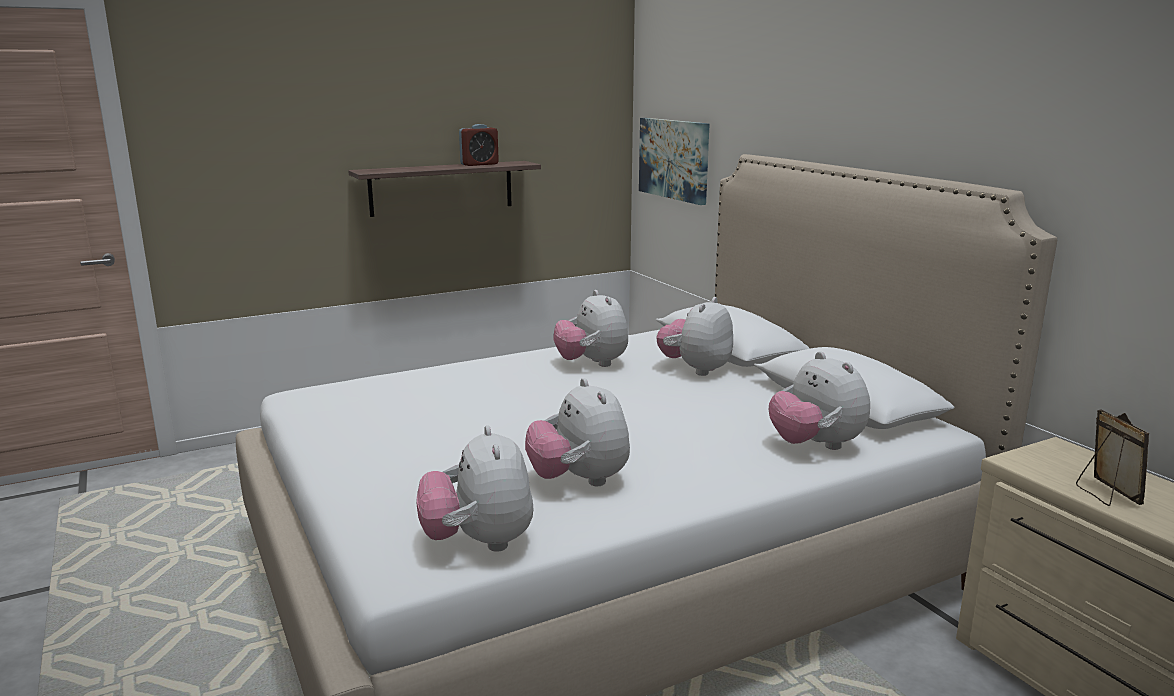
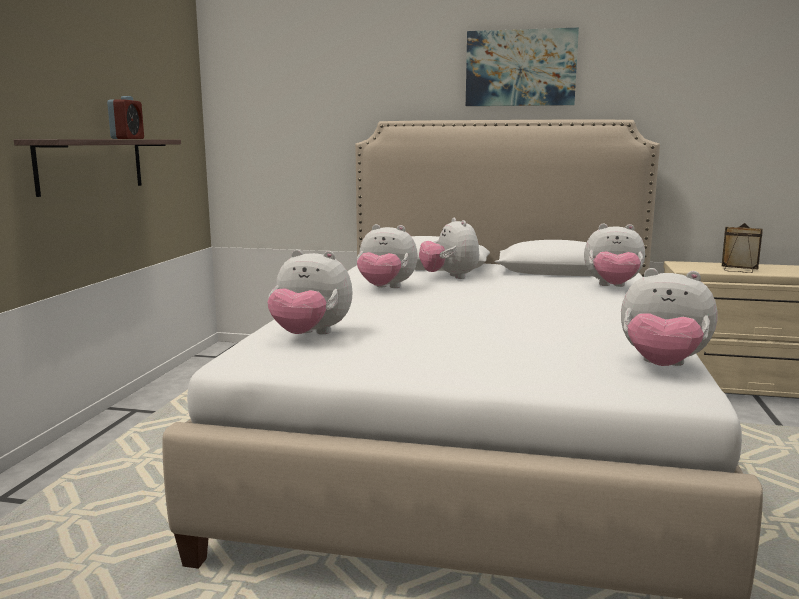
camera: 50 degrees left, 5 degrees down
(579, 481) = (593, 329): plush toy -> plush toy (310, 335)
(674, 159) = (272, 137): picture -> picture (520, 68)

